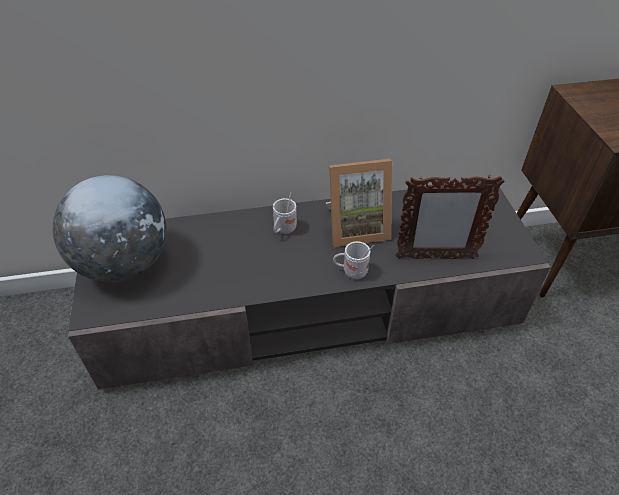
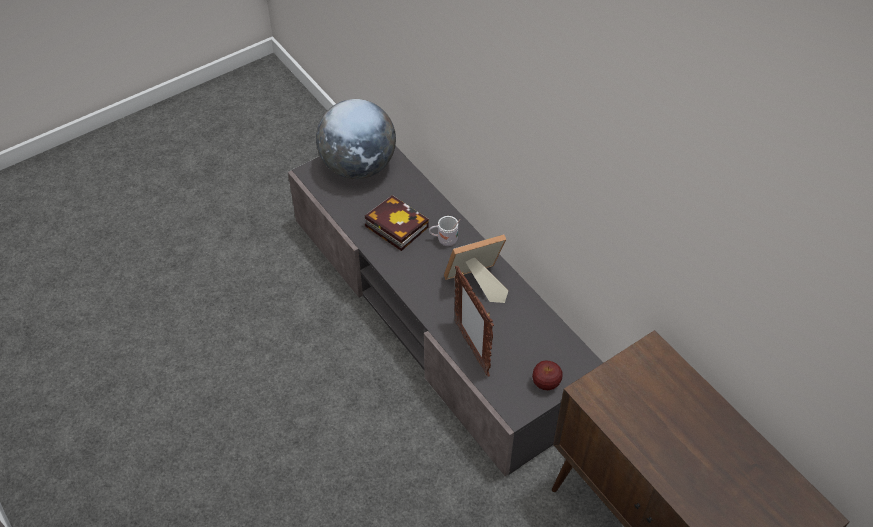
camera: 65 degrees right, 5 degrees up
(235, 263) = (394, 226): none -> book
(351, 272) = (424, 298): white mug -> none
(356, 227) = (476, 285): picture frame -> picture frame turned 105 degrees clockwise
(497, 221) = (546, 383): none -> apple

